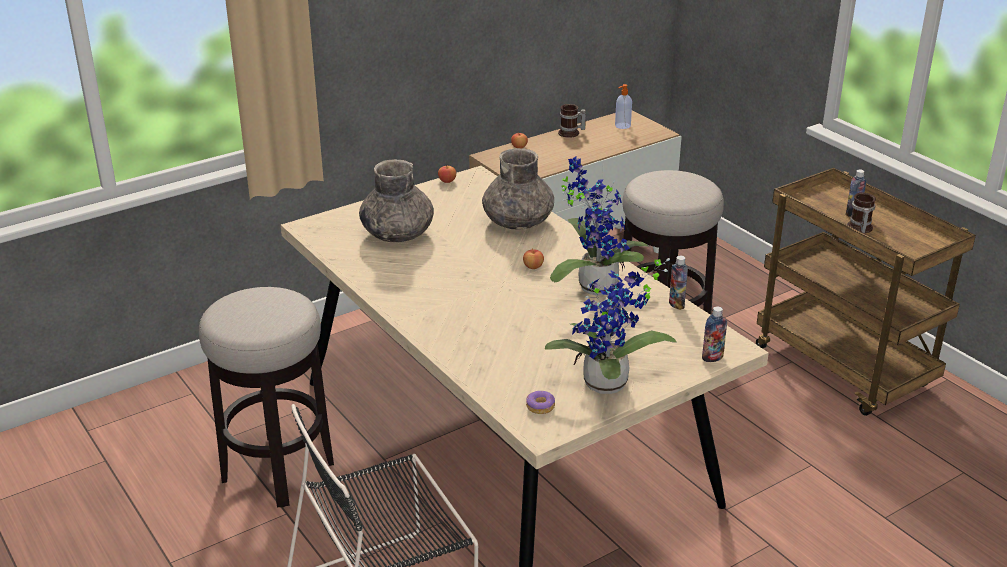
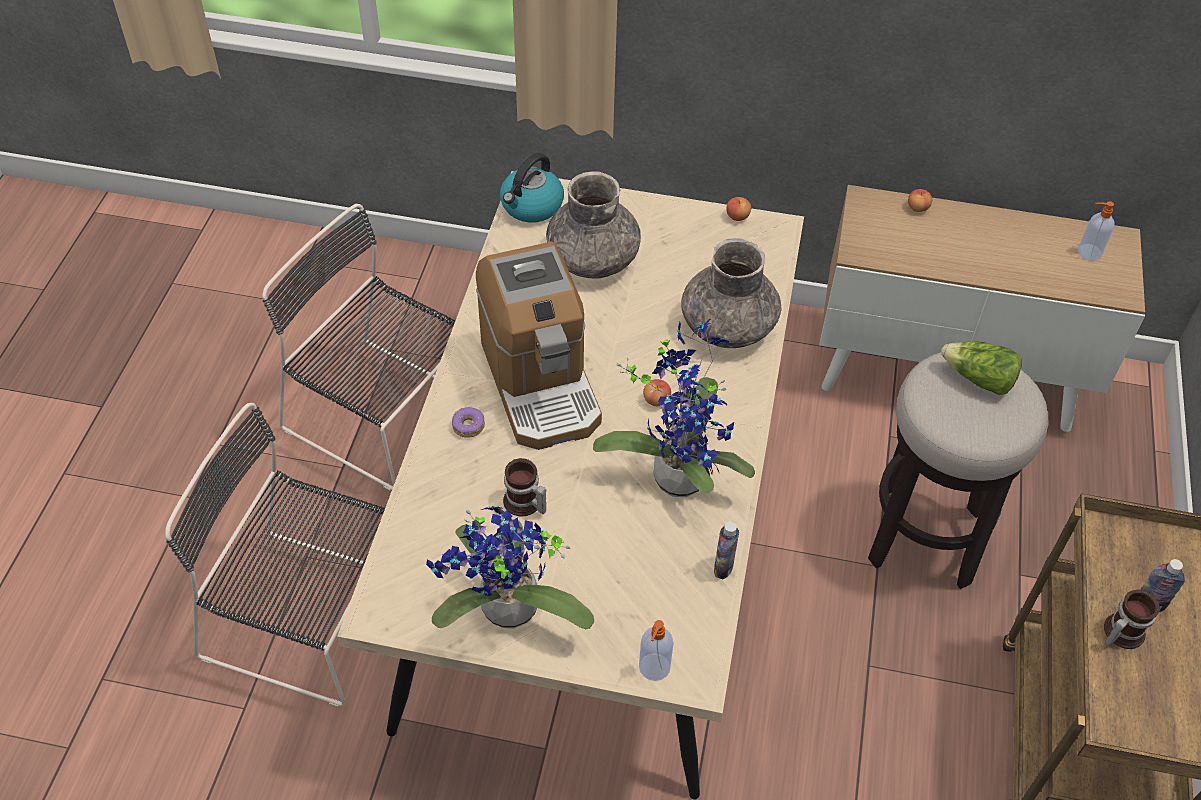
camera: 45 degrees right, 20 degrees up
(277, 470) = (386, 416): stool -> black chair
(321, 232) = (531, 206): none -> kettle
(460, 294) = (540, 383): none -> coffee machine
(540, 407) = (417, 583): donut -> donut (468, 426)
(571, 133) = (1007, 224): mug -> mug (524, 504)
(664, 180) = (978, 379): none -> lettuce
(712, 358) = (654, 668): bottle -> soap dispenser

